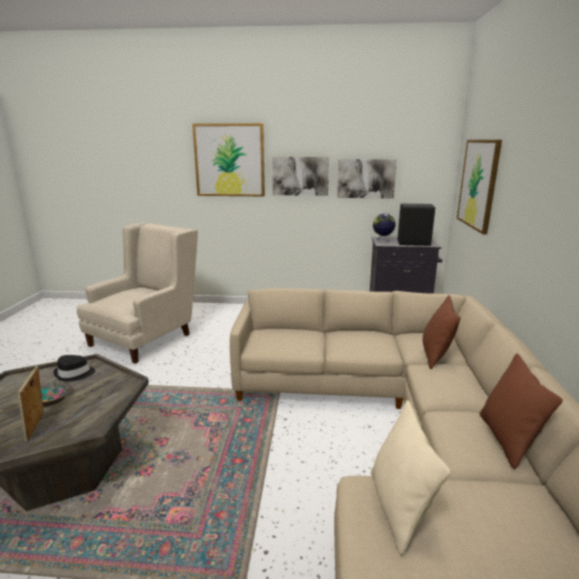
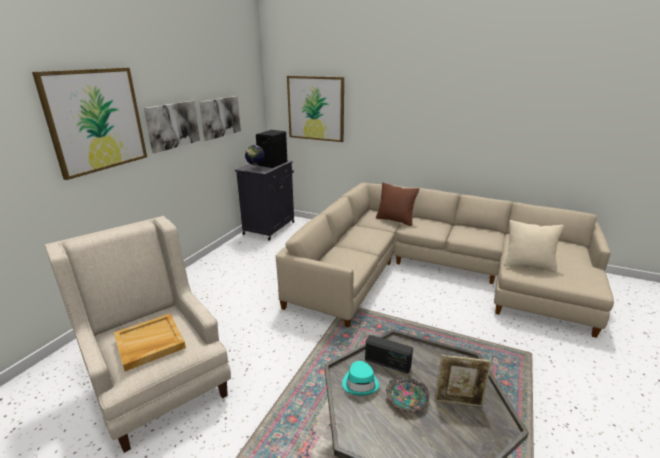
camera: 70 degrees left, 5 degrees up
(74, 374) = (360, 383): black hat -> turquoise hat
(99, 383) = (387, 363): none -> radio
(124, 297) = (149, 343): none -> beige tray
(507, 440) = (479, 229): brown pillow -> none

